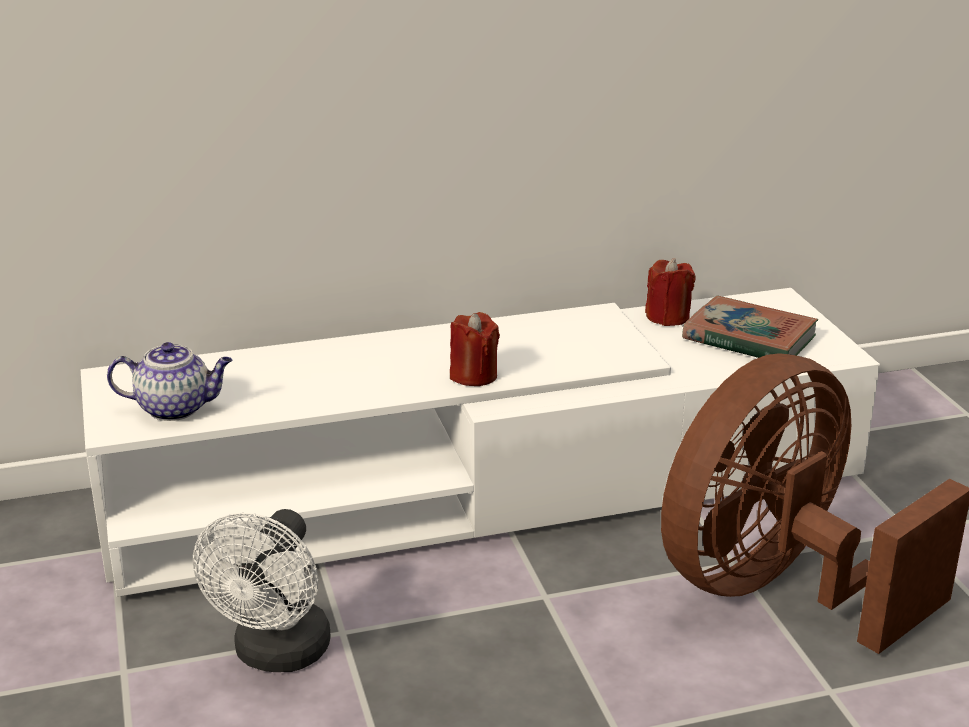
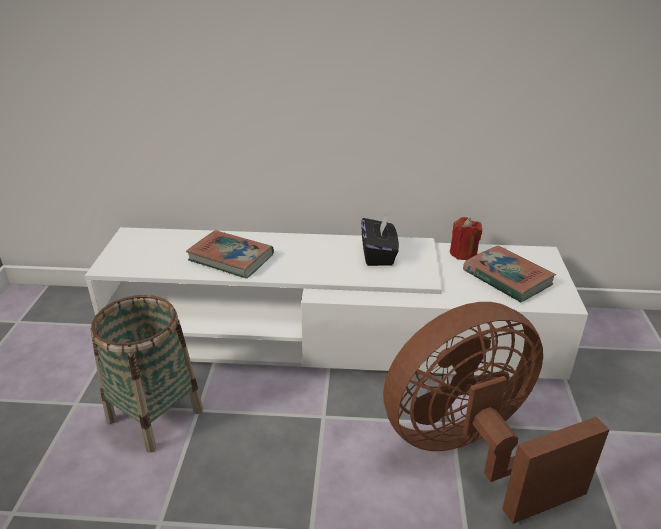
camera: 20 degrees right, 5 degrees up
(176, 408) = (146, 260): teapot -> none
(277, 655) = (155, 415): white fan -> basket
(319, 381) = (231, 258): none -> book
(473, 375) = (318, 271): red candle -> none
(549, 338) = (378, 255): none -> black tissue box

